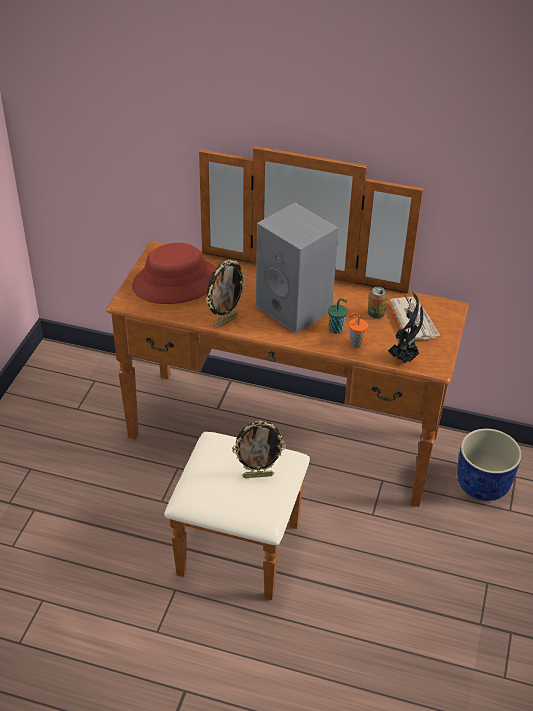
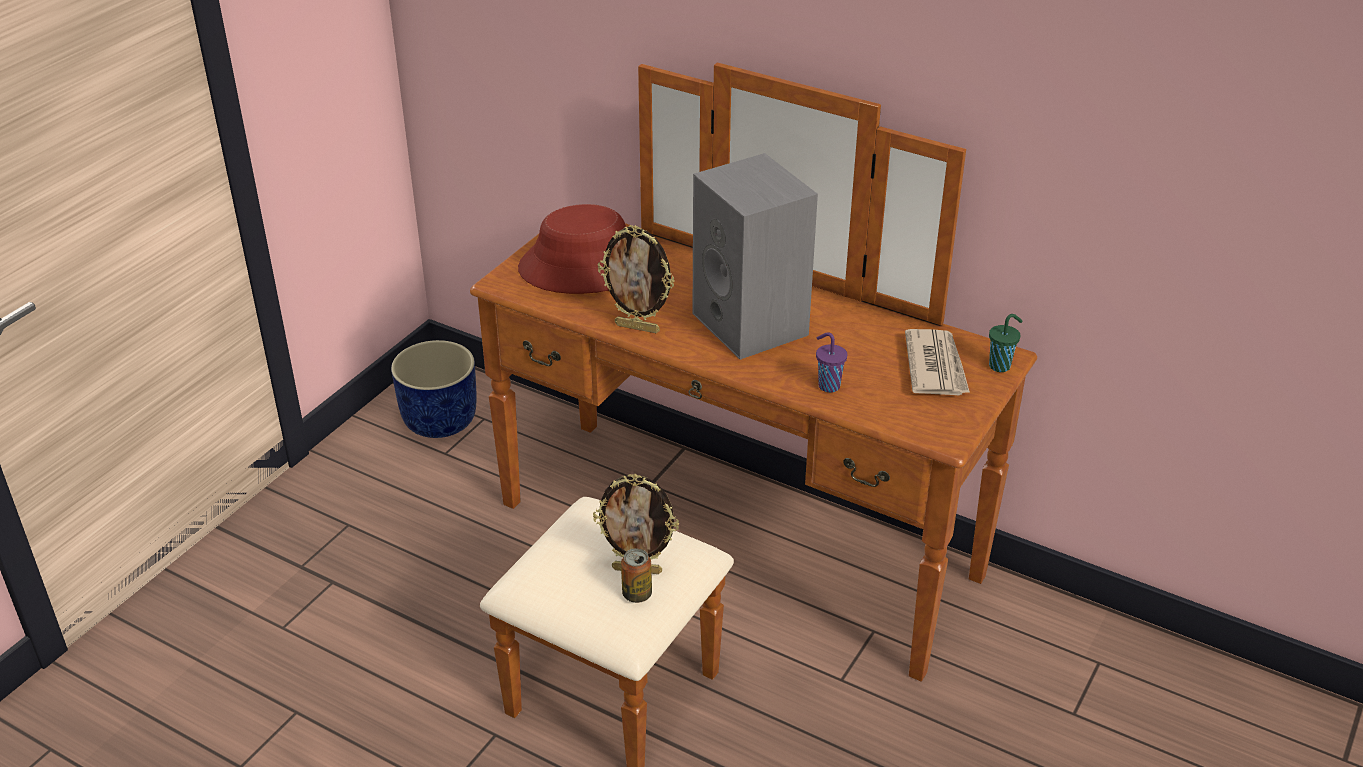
camera: 15 degrees right, 5 degrees down
(225, 321) = (638, 327): picture frame -> picture frame turned 45 degrees clockwise
(336, 329) = (806, 361): green cup -> green cup (1000, 366)
(355, 343) = (827, 385): orange cup -> purple cup
(376, 314) = (877, 349): can -> can (637, 594)
(404, 358) = (899, 418): potted plant -> none
(483, 484) = (1040, 666): blue planter -> blue planter (441, 420)

